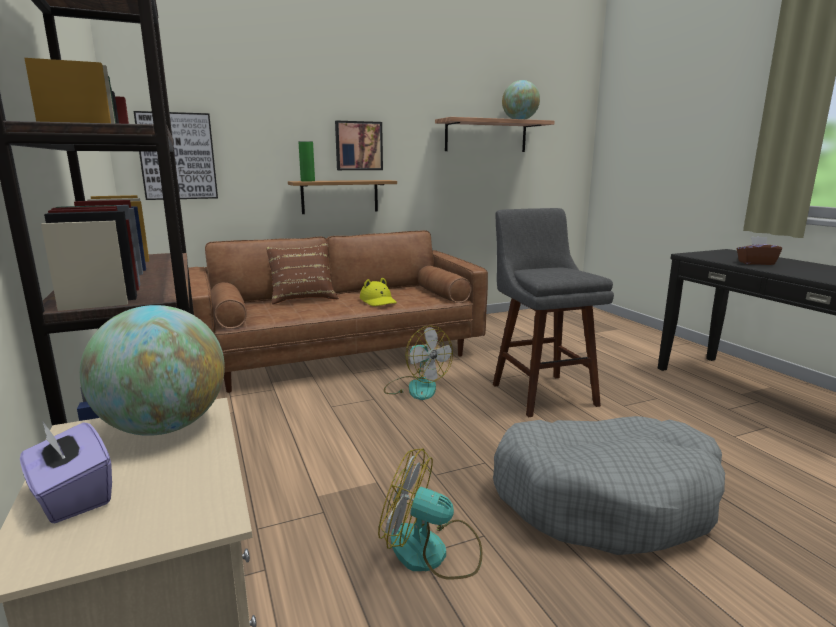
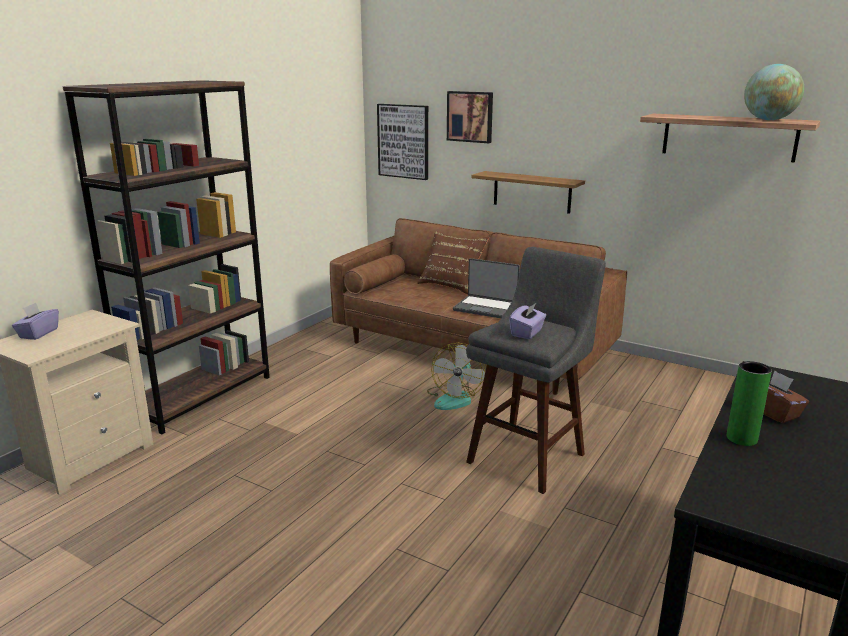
camera: 55 degrees right, 5 degrees up
(165, 427) = (100, 325): globe -> none
(307, 181) = (490, 174): green vase -> green vase (741, 438)
(358, 146) = (556, 141): picture -> picture (470, 116)
(378, 301) = (486, 308): yellow hat -> laptop
(432, 552) = (239, 477): fan -> none
(566, 273) = (527, 333): none -> purple tissue box
(605, 498) = (364, 530): grey dog bed -> none

